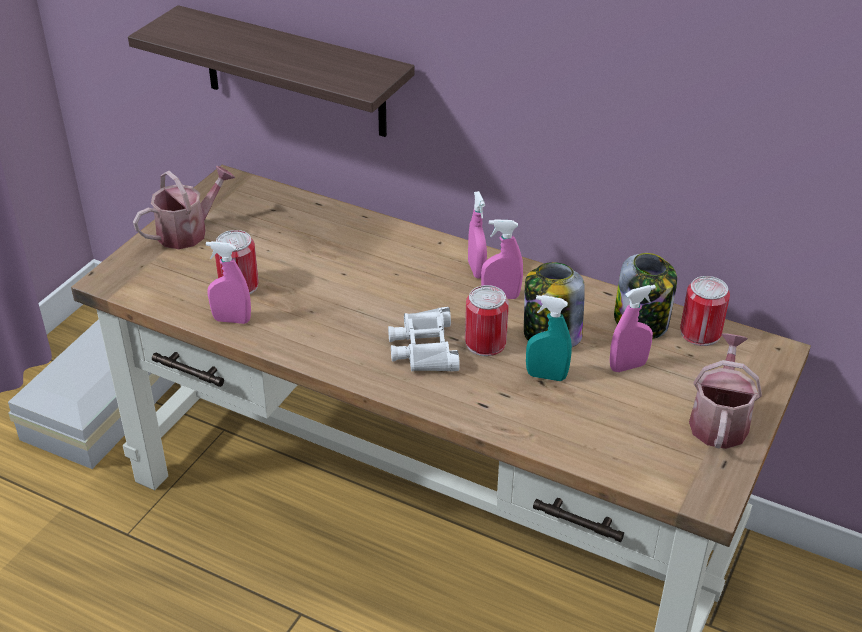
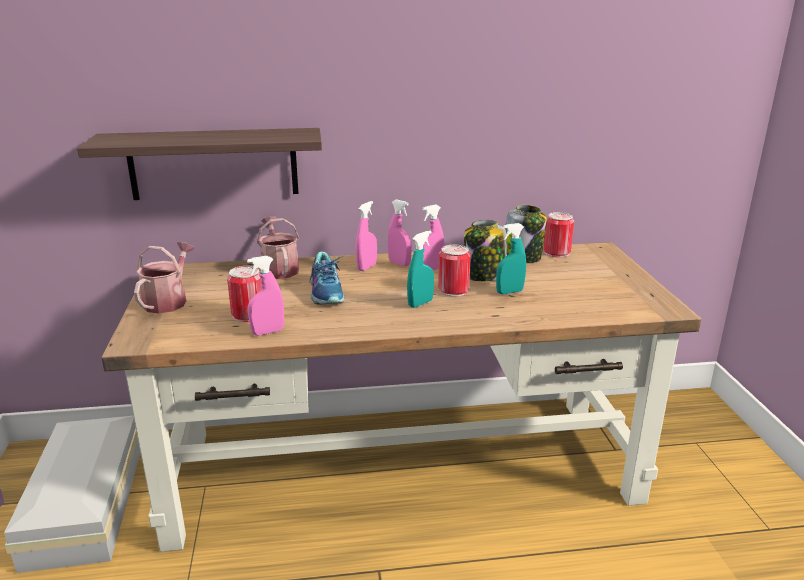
camera: 35 degrees left, 15 degrees down
(347, 285) = (327, 292): none -> shoe
(423, 348) = (420, 303): white binoculars -> turquoise spray bottle
(628, 366) = (544, 275): pink spray bottle -> pink spray bottle (366, 267)
(719, 420) = (621, 280): watering can -> watering can (279, 269)

